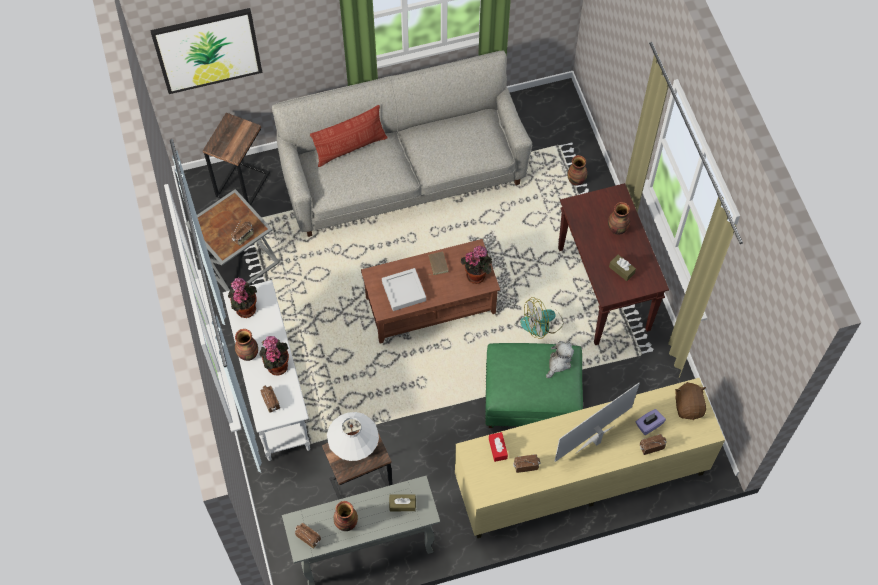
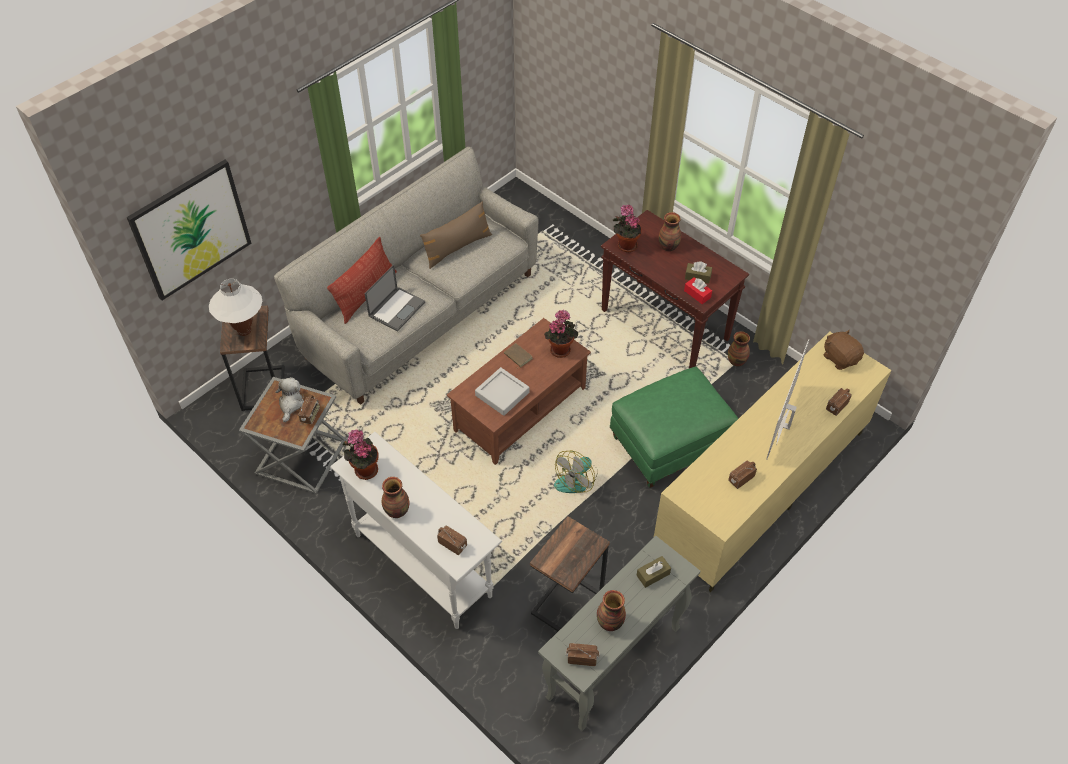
camera: 30 degrees left, 10 degrees down
(276, 365) = (434, 506): potted plant -> potted plant (625, 245)
(355, 451) = (567, 551): white table lamp -> white table lamp (244, 331)
(366, 173) = (397, 308): none -> laptop
(450, 138) = (457, 247): none -> brown pillow
(497, 449) = (703, 477): red tissue box -> red tissue box (697, 294)
(542, 324) = (632, 377): fan -> fan (577, 479)
(559, 362) = (690, 386): plush toy -> plush toy (291, 404)
(576, 180) = (578, 251): vase -> vase (737, 361)
(648, 425) = (819, 389): purple tissue box -> none

